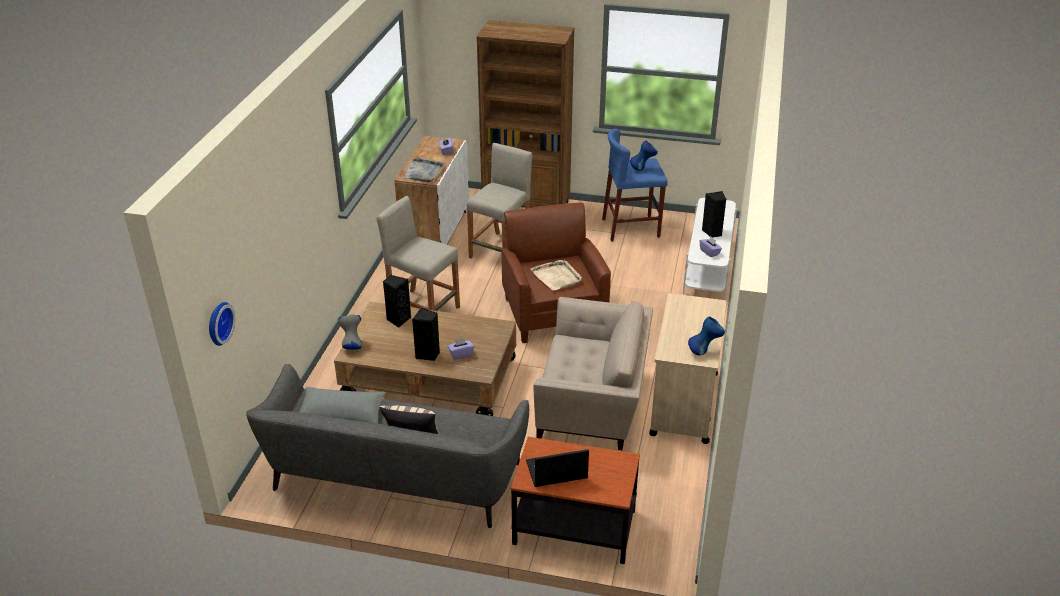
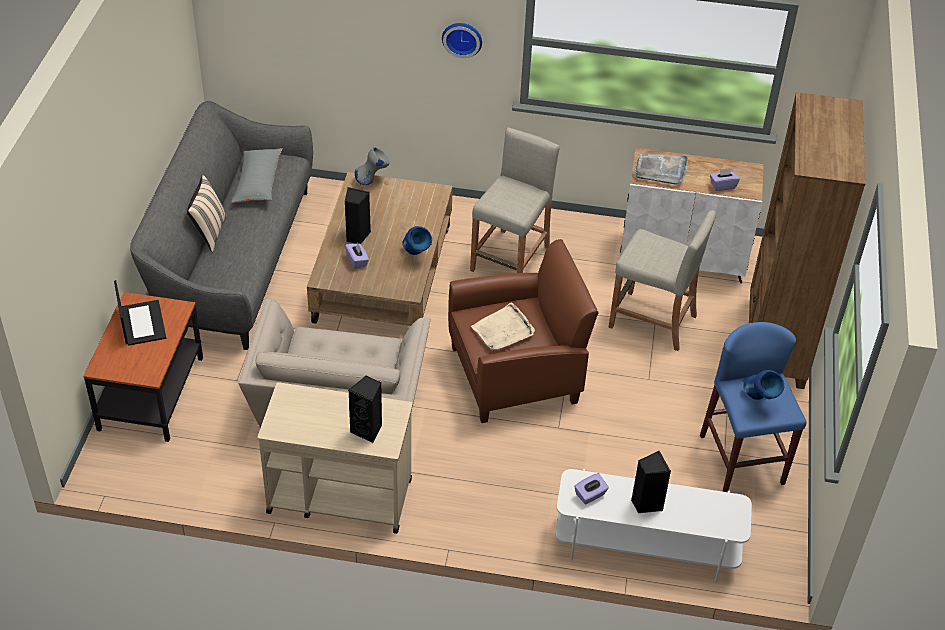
camera: 85 degrees right, 10 degrees up
(218, 323) = (234, 24): wall clock -> wall clock (462, 38)
(398, 319) = (419, 209): black speaker -> black speaker (368, 430)
(704, 351) = (289, 428): blue vase -> blue vase (416, 256)

